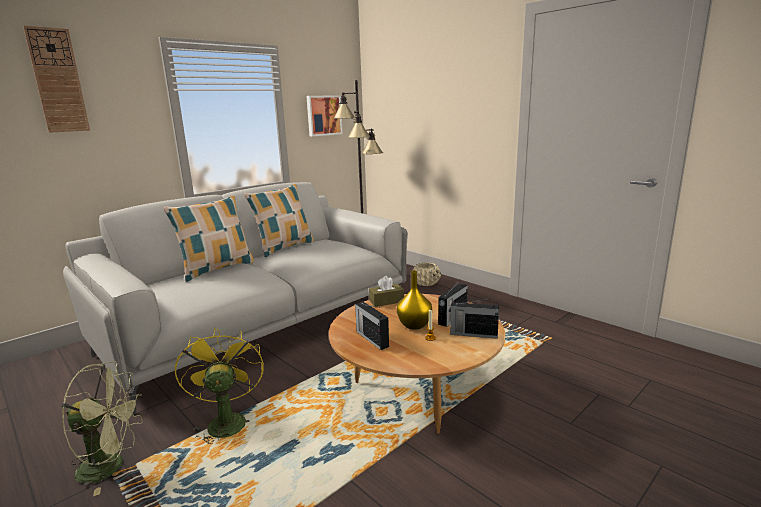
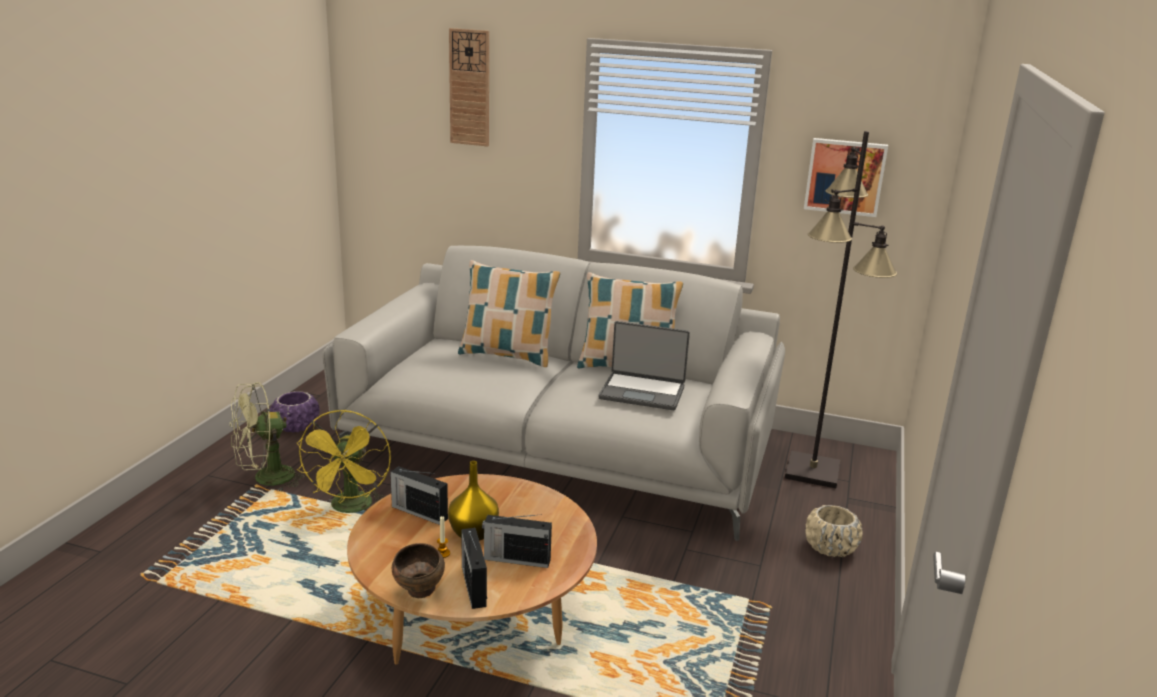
camera: 60 degrees right, 5 degrees up
(42, 431) = (296, 426): none -> purple planter
(111, 466) = (266, 479): green fan -> green fan turned 90 degrees clockwise
(225, 421) = (351, 509): yellow fan -> yellow fan turned 135 degrees clockwise
(323, 248) = (642, 392): none -> laptop
(372, 338) = (418, 512): radio -> radio turned 90 degrees counterclockwise
(386, 301) = (535, 495): brown tissue box -> none
(471, 352) = (420, 593): none -> brown bowl

